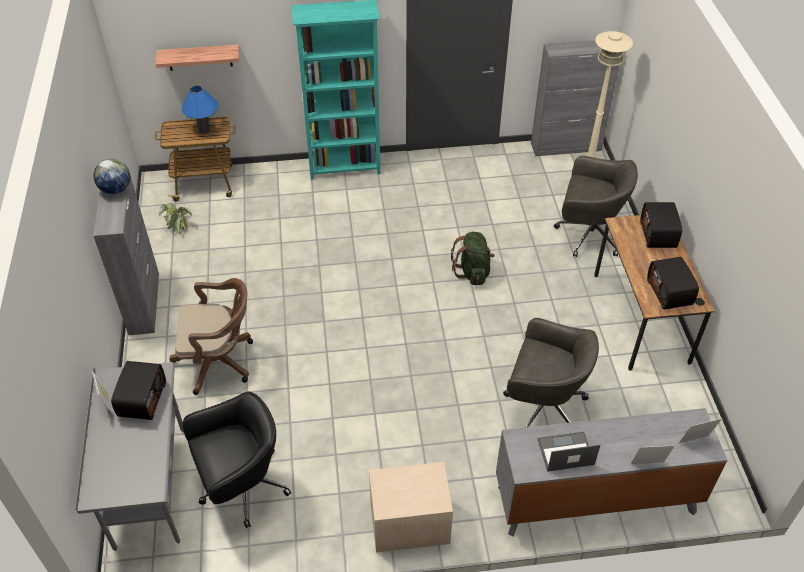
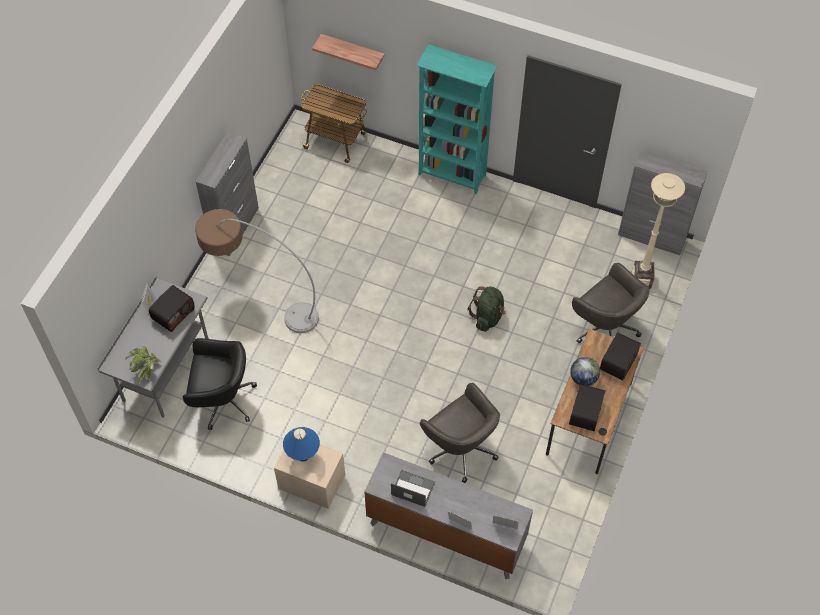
camera: 30 degrees right, 10 degrees up
(116, 189) = (230, 149): globe -> globe (583, 378)
(179, 226) = (295, 172): potted plant -> potted plant (146, 370)
(204, 130) = (341, 105): blue table lamp -> blue table lamp (303, 456)
(219, 361) = (260, 301): brown office chair -> floor lamp

